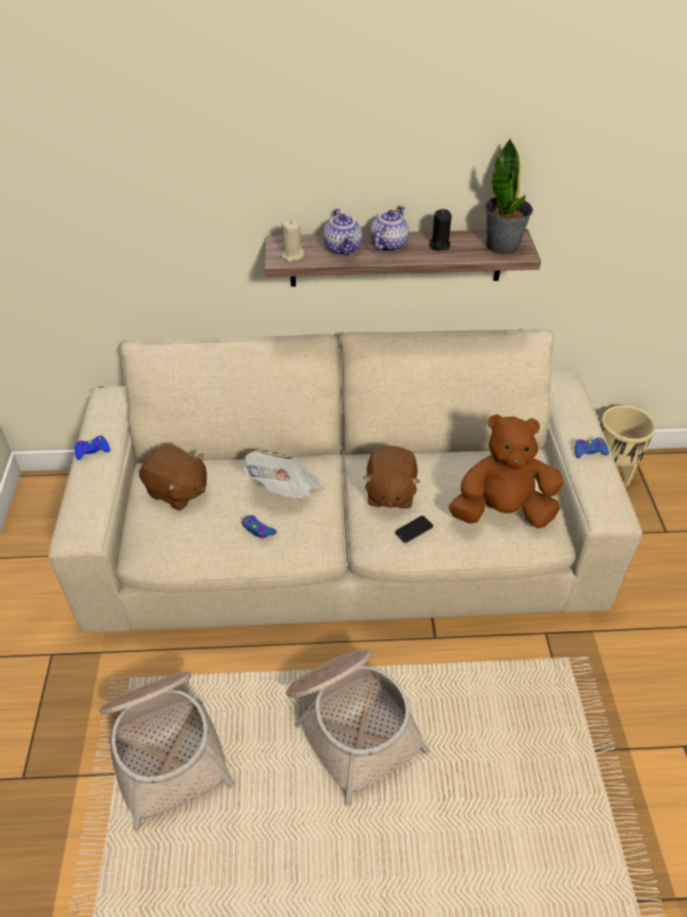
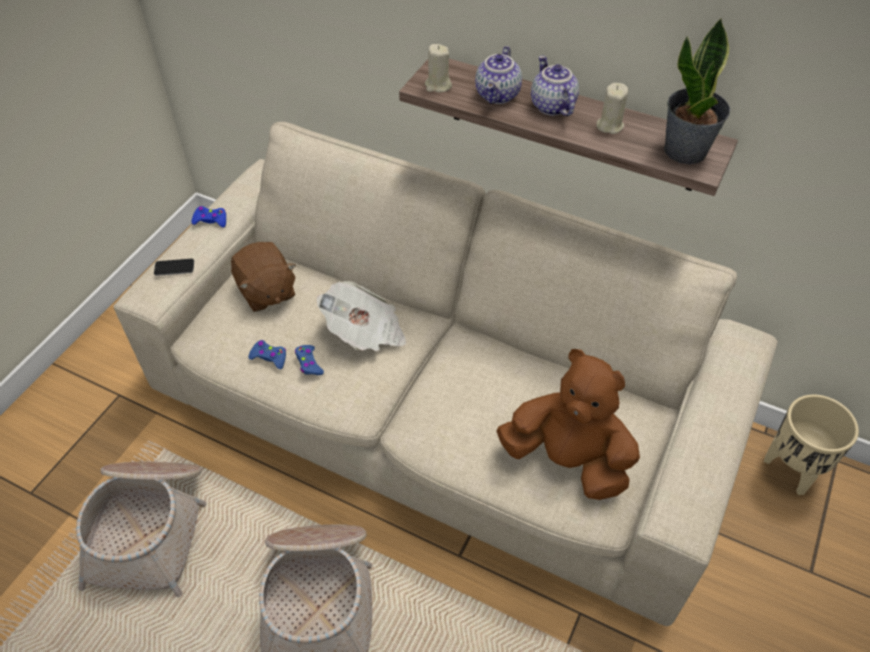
camera: 30 degrees right, 5 degrees up
(388, 245) = (551, 106): teapot -> teapot turned 75 degrees counterclockwise
(389, 493) = (462, 383): brown plush toy -> none
(414, 530) = (457, 435): phone -> phone (174, 268)
(439, 245) = (609, 125): black candle -> beige candle
(589, 451) = (710, 437): blue game controller -> blue game controller (269, 357)

